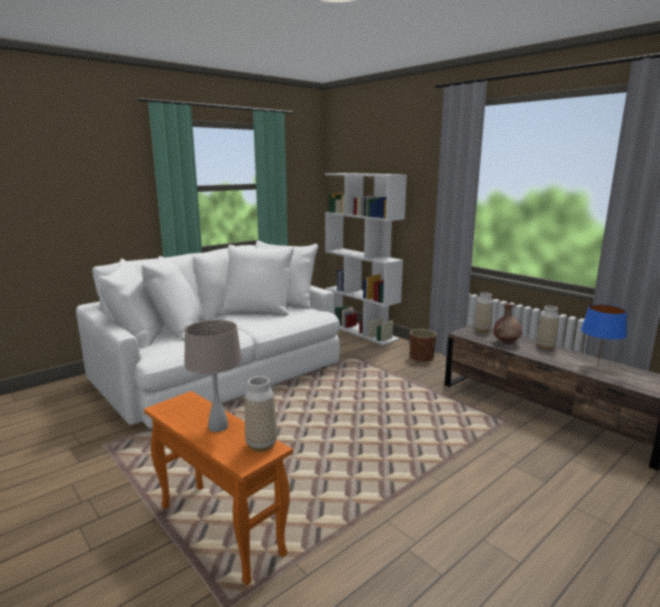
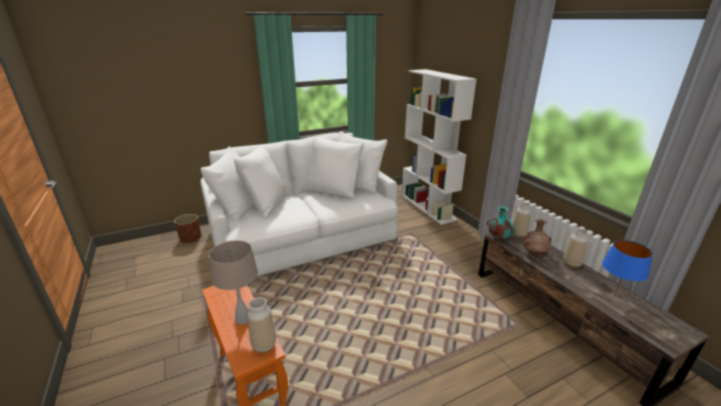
camera: 15 degrees right, 10 degrees up
(421, 358) = (469, 242): brown planter -> brown planter (190, 238)
(463, 334) = (498, 237): none -> turquoise vase

